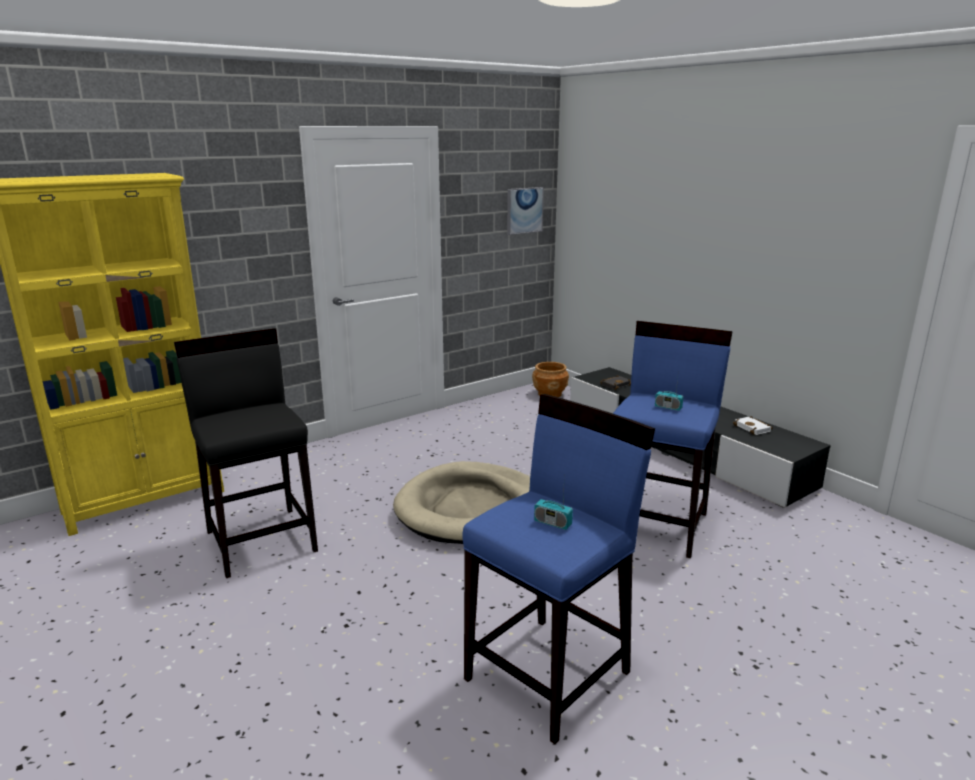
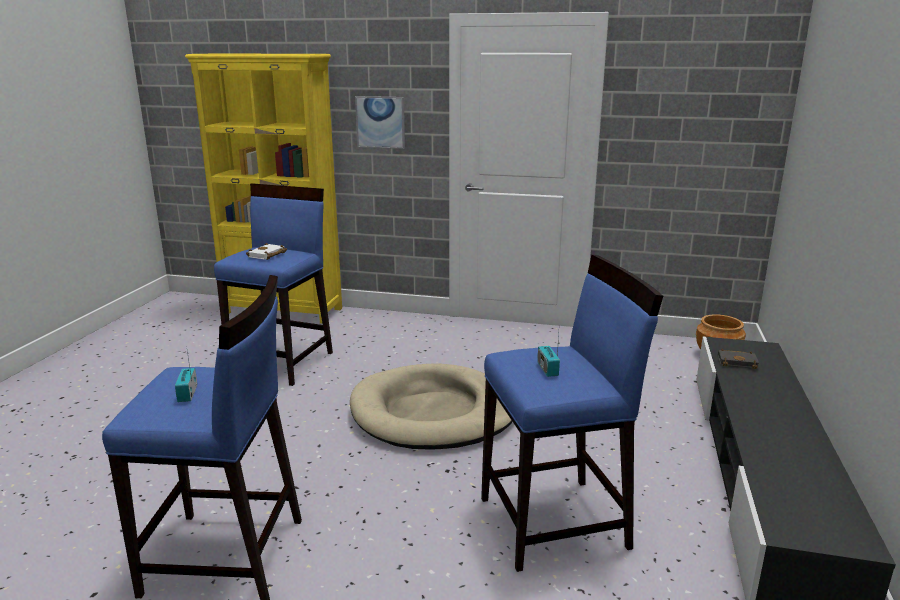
camera: 50 degrees right, 0 degrees up
(262, 540) = (283, 362): black stool -> blue stool
(524, 210) = (731, 119): picture -> picture (380, 122)
(753, 428) = (811, 482): white book -> white book (267, 255)

